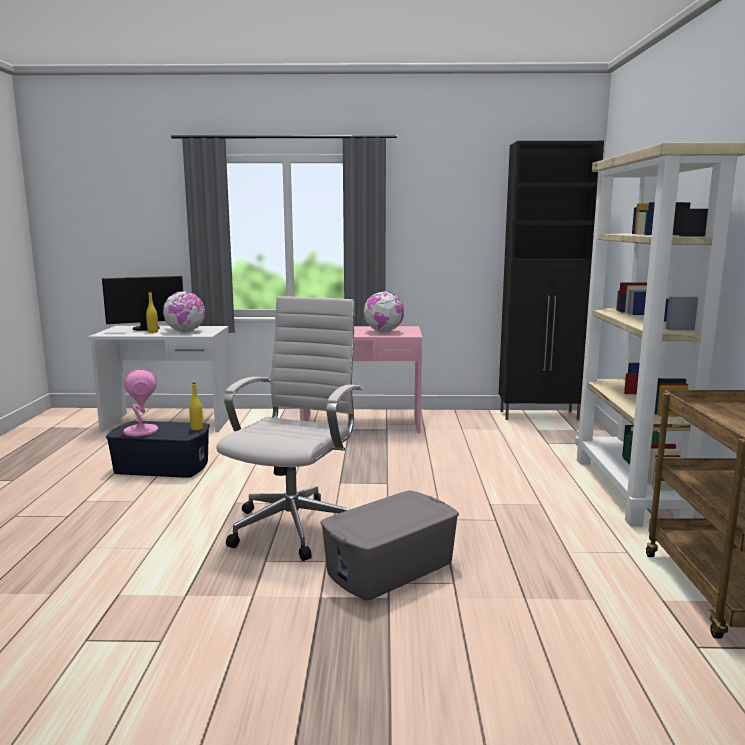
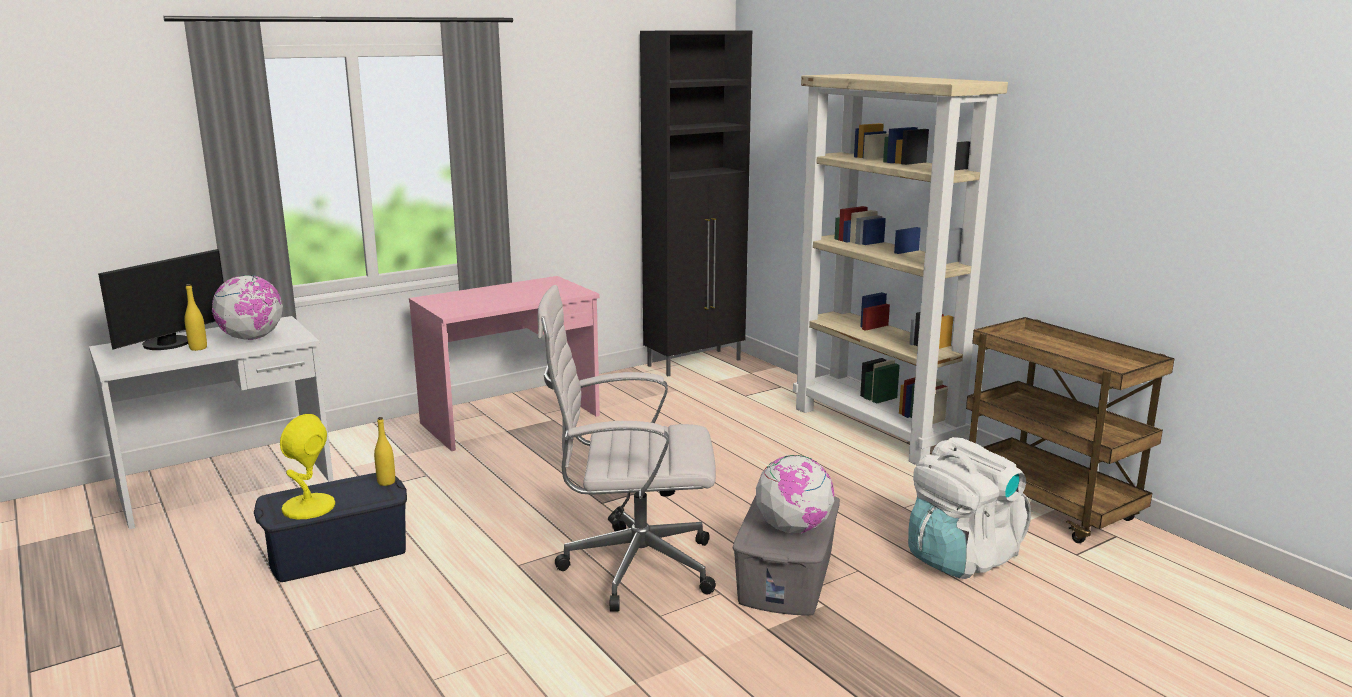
camera: 35 degrees left, 5 degrees up
(140, 431) = (308, 507): pink table lamp -> yellow table lamp
(295, 525) = (631, 568): white office chair -> white office chair turned 75 degrees counterclockwise
(383, 332) = (537, 292): globe -> globe (793, 529)
(563, 606) = (961, 558): none -> white backpack

